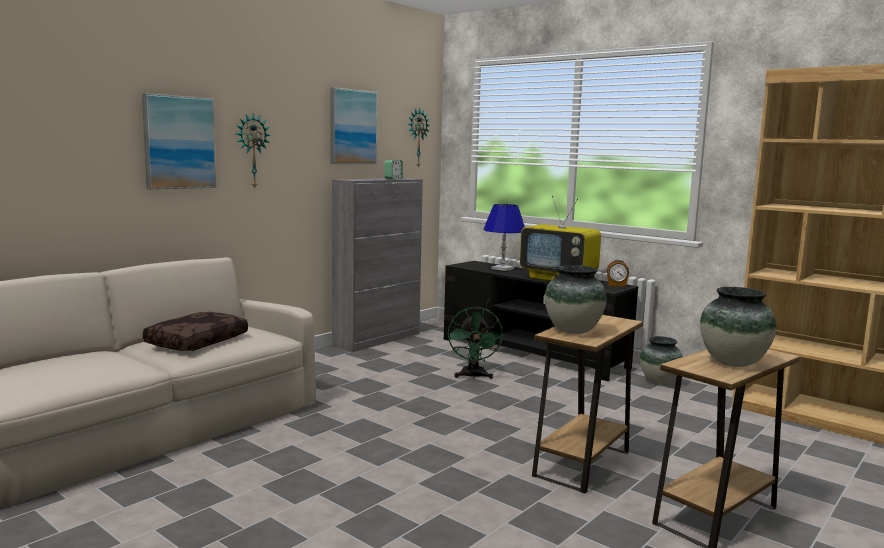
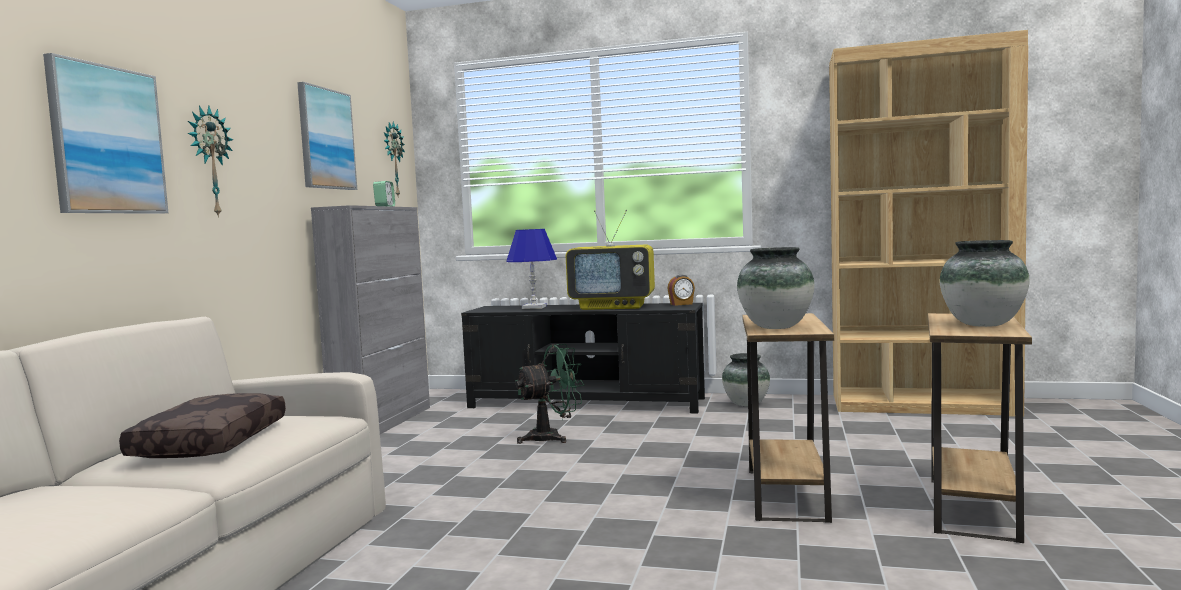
camera: 25 degrees left, 5 degrees down
(473, 376) = (552, 437): green fan -> green fan turned 90 degrees counterclockwise

